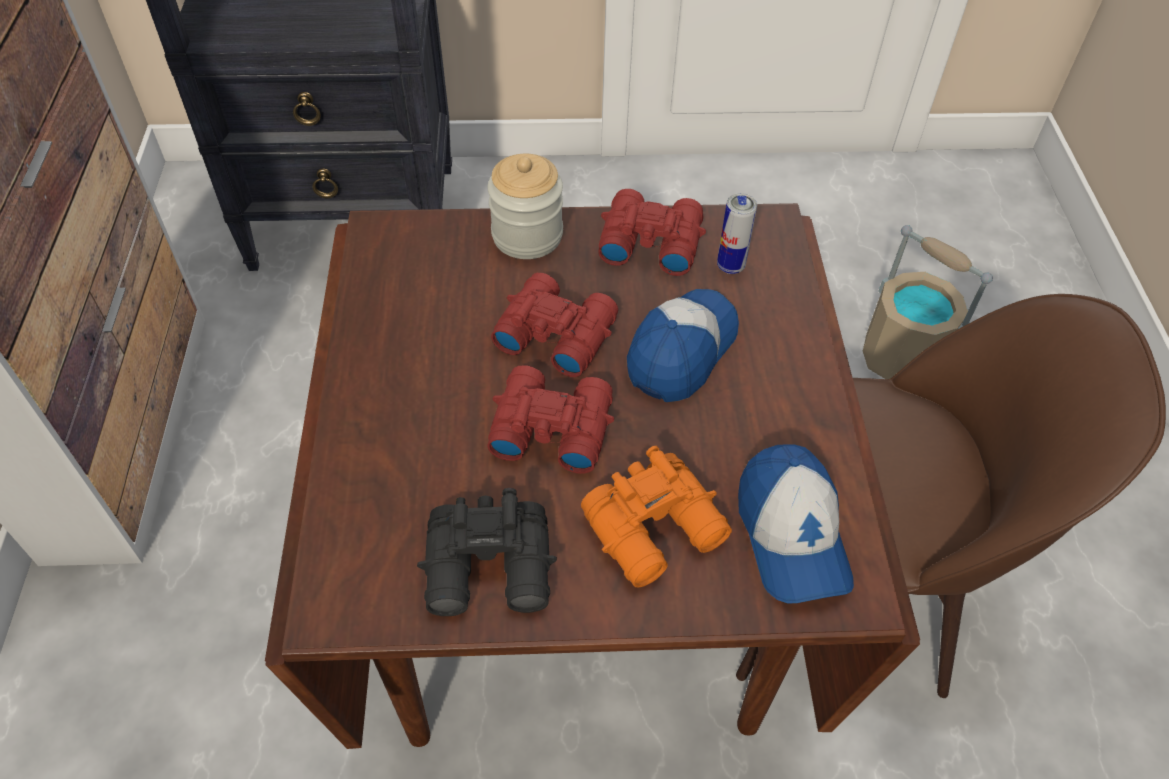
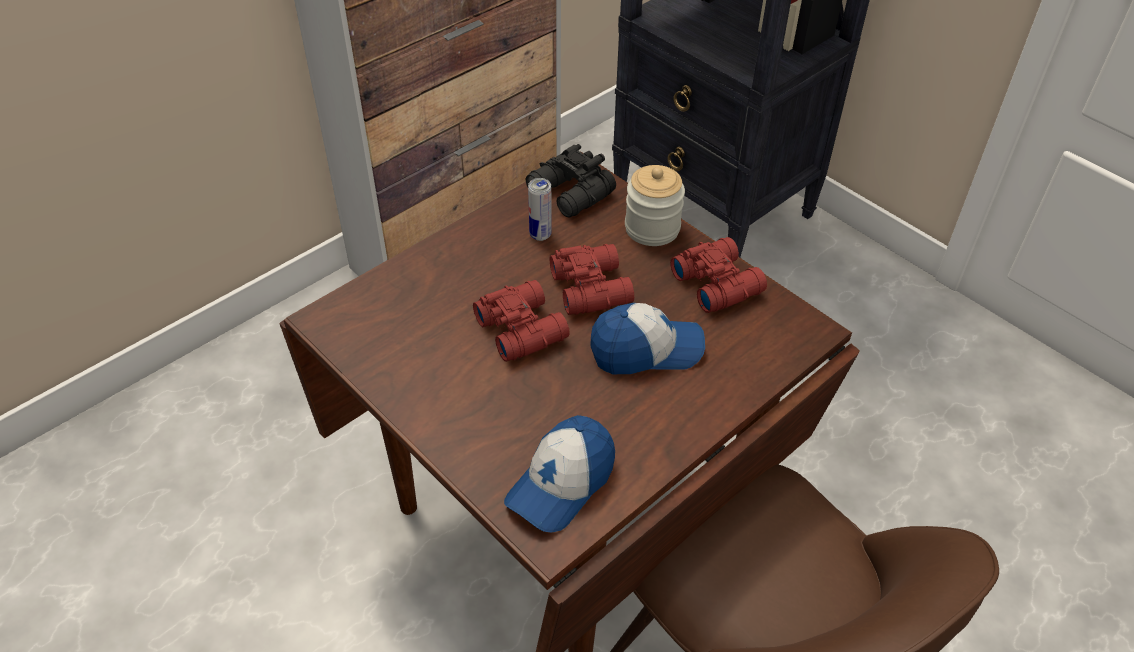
camera: 50 degrees right, 5 degrees down
(491, 571) = (403, 364): black binoculars -> black binoculars (570, 194)
(658, 530) = (501, 418): orange binoculars -> none
(730, 266) = (746, 332): can -> can (540, 235)
(902, 357) = (1004, 591): beige bucket -> none

